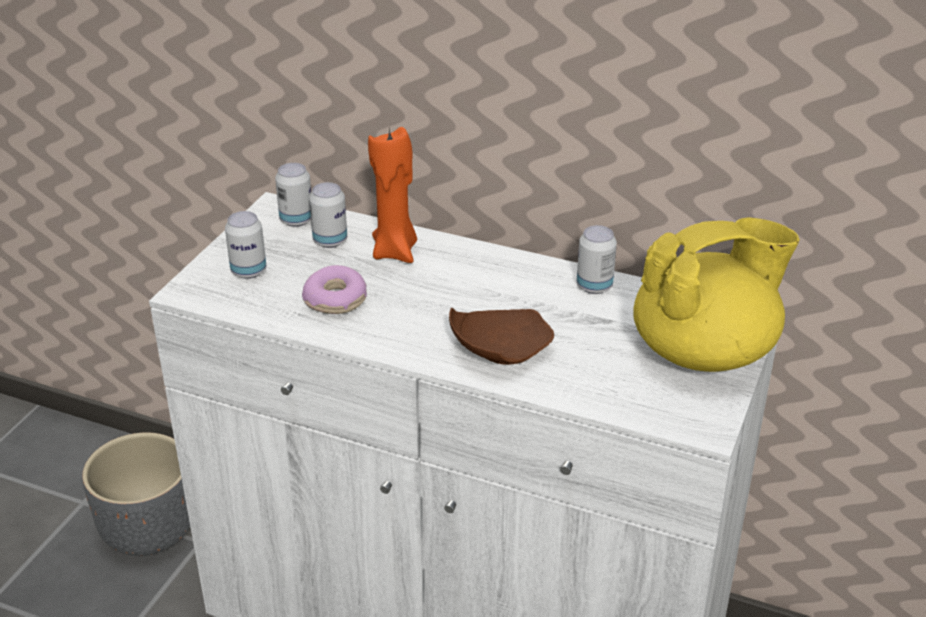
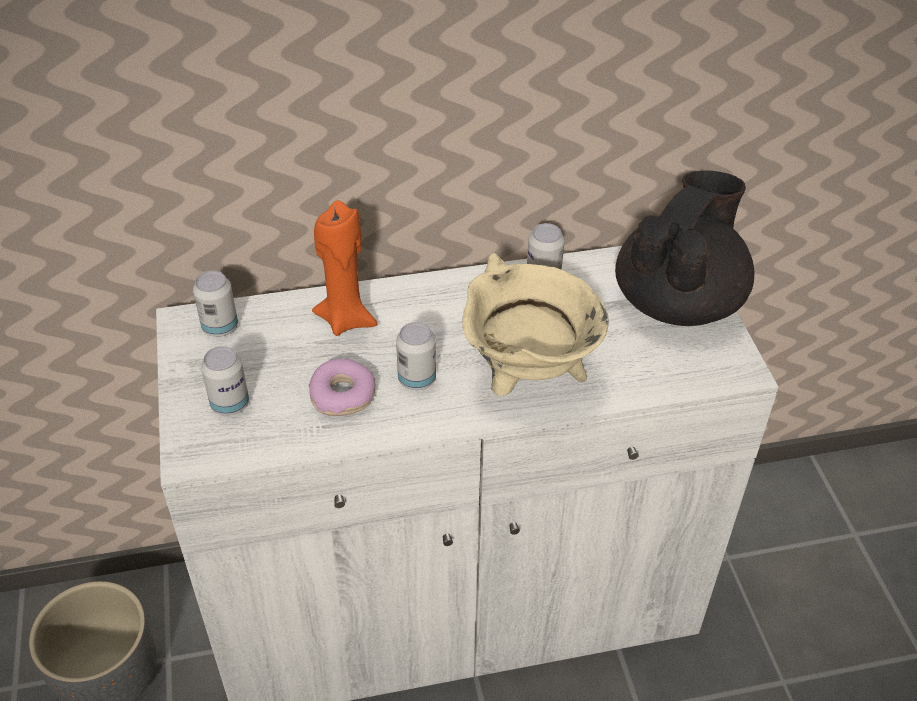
camera: 35 degrees left, 10 degrees up
(330, 241) = (275, 335): can -> can (417, 379)
(498, 350) = (528, 377): brown plate -> beige cooking pot
(705, 351) = (678, 301): yellow teapot -> black teapot

